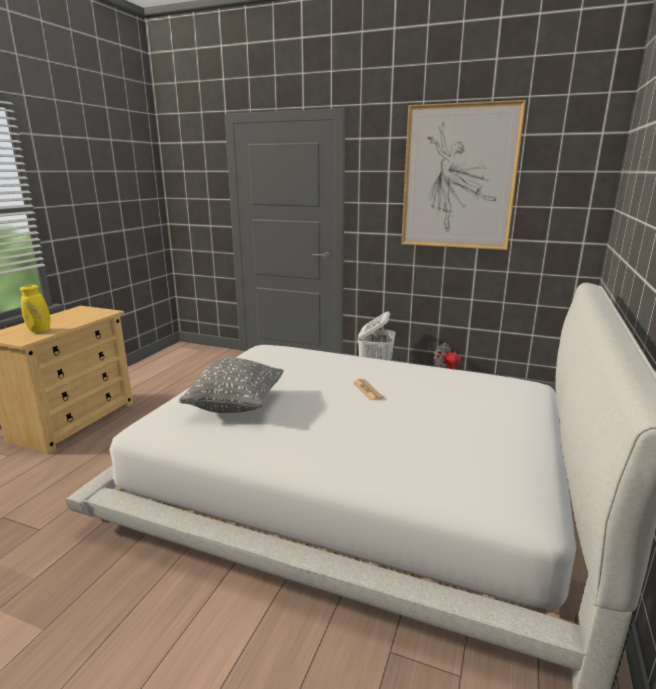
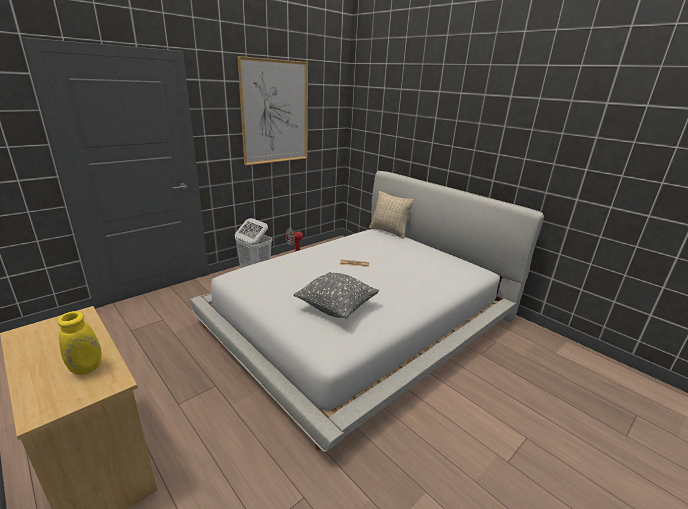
camera: 65 degrees left, 5 degrees up
(534, 391) = (389, 231): none -> beige pillow

